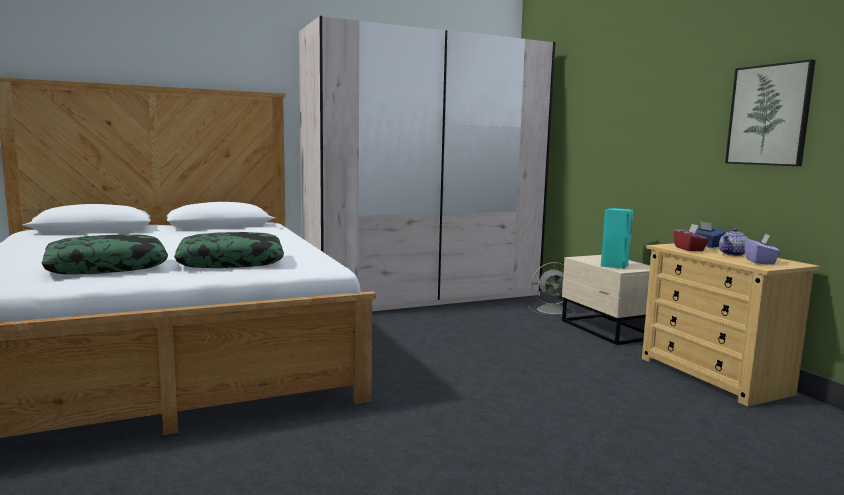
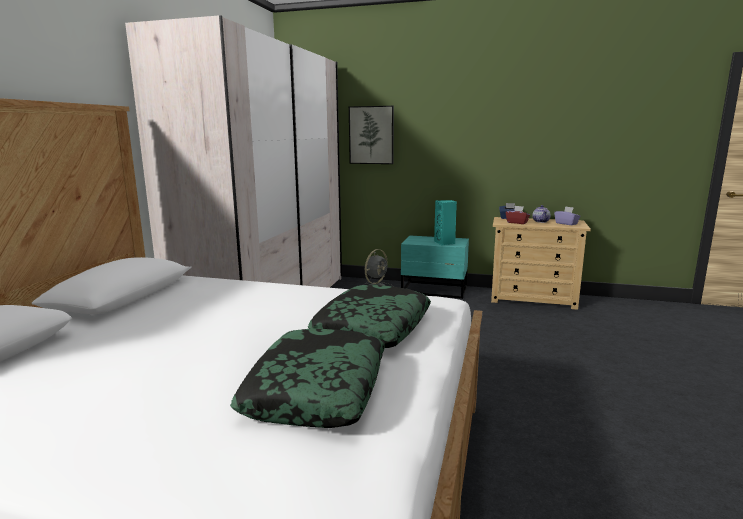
camera: 50 degrees left, 5 degrees up
(608, 330) = (435, 290): beige nightstand -> turquoise nightstand
(769, 115) = (542, 132): picture -> picture (371, 135)

